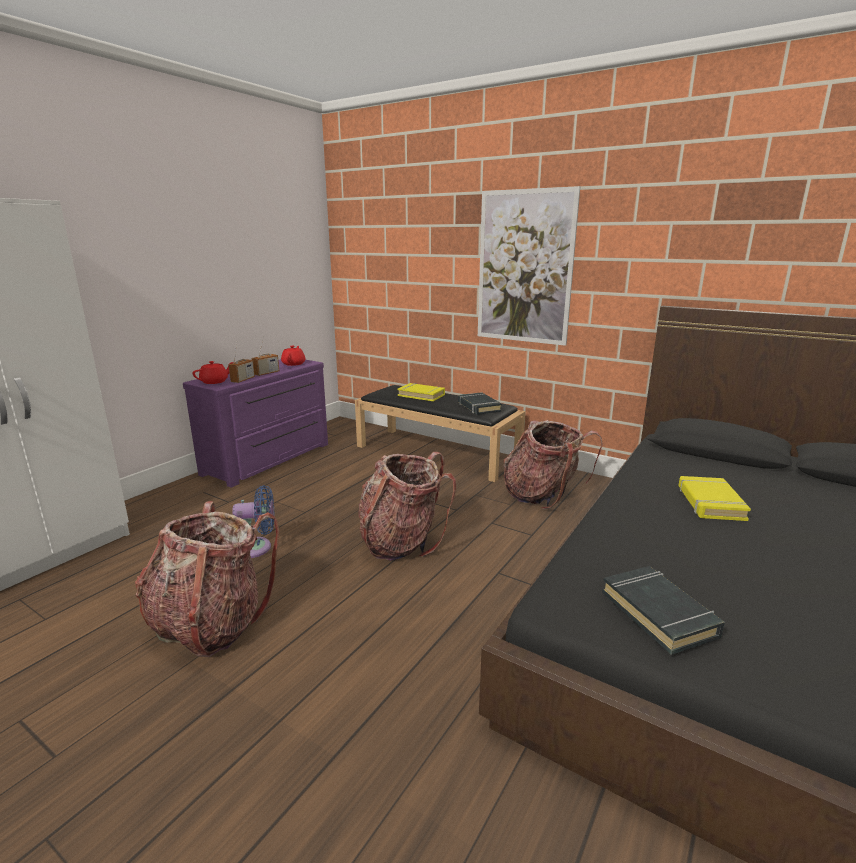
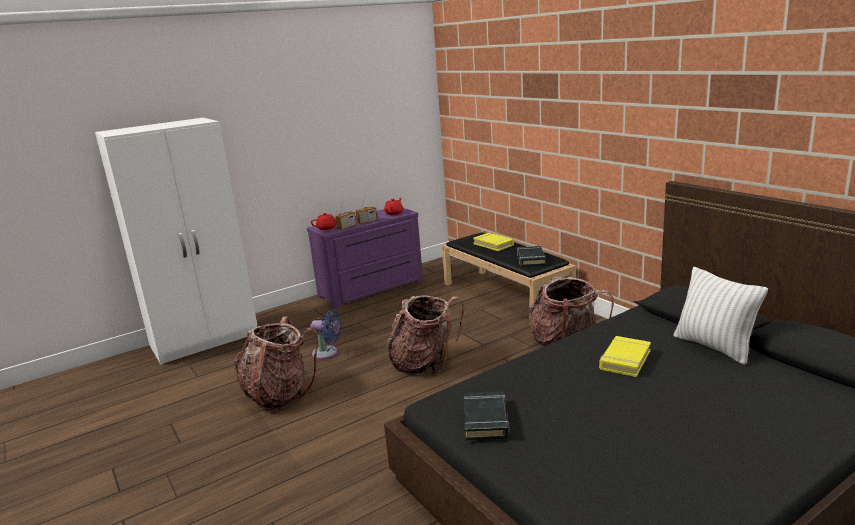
camera: 25 degrees right, 0 degrees up
(524, 268) = (572, 138): picture -> none
(770, 477) = (714, 347): none -> white pillow

